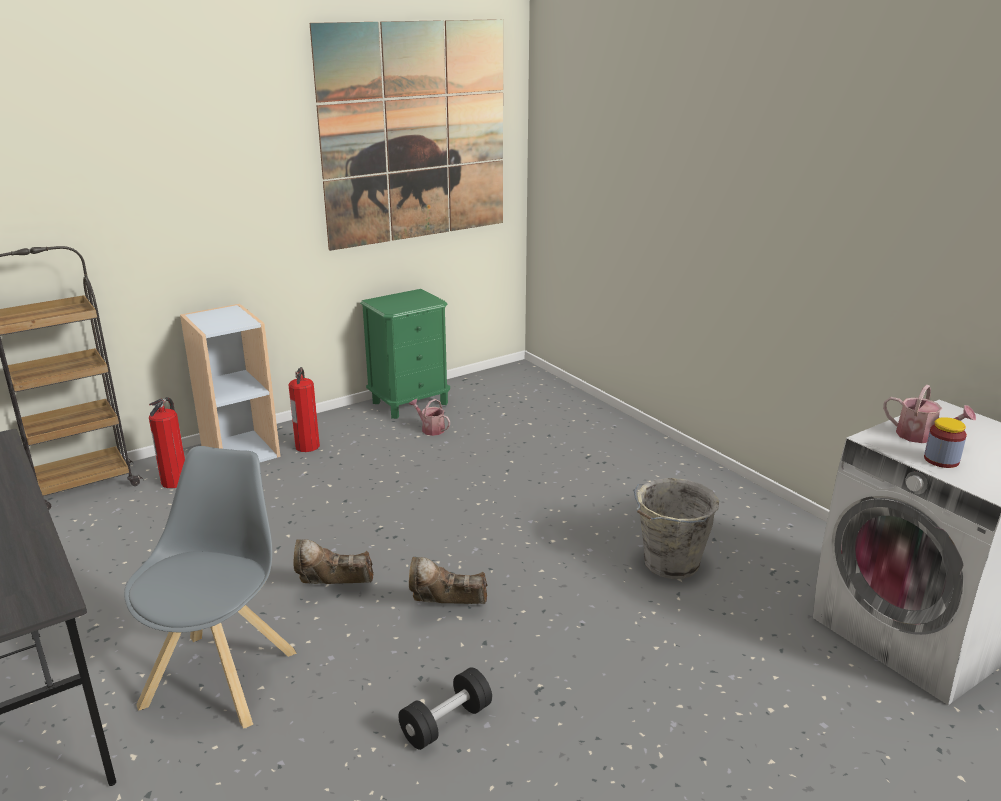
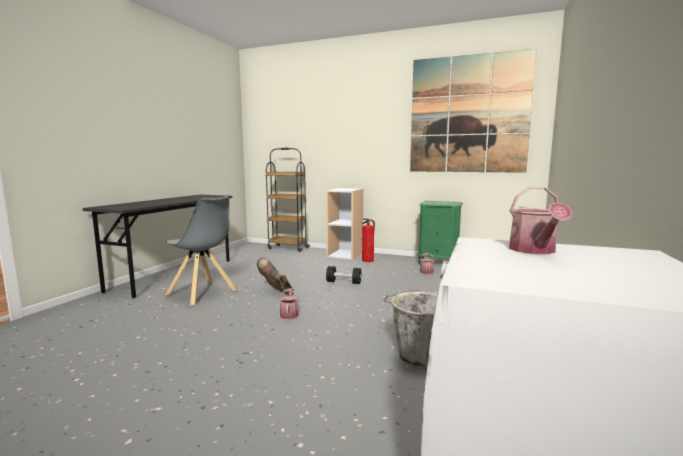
camera: 55 degrees right, 15 degrees down
(175, 481) = (310, 254): fire extinguisher -> none
(223, 675) = (203, 293): grey chair -> grey chair turned 60 degrees clockwise
(446, 608) = (289, 314): brown boot -> watering can
(446, 723) = (202, 338): black dumbbell -> black dumbbell (343, 282)
(941, 460) = (497, 258): jar -> none

